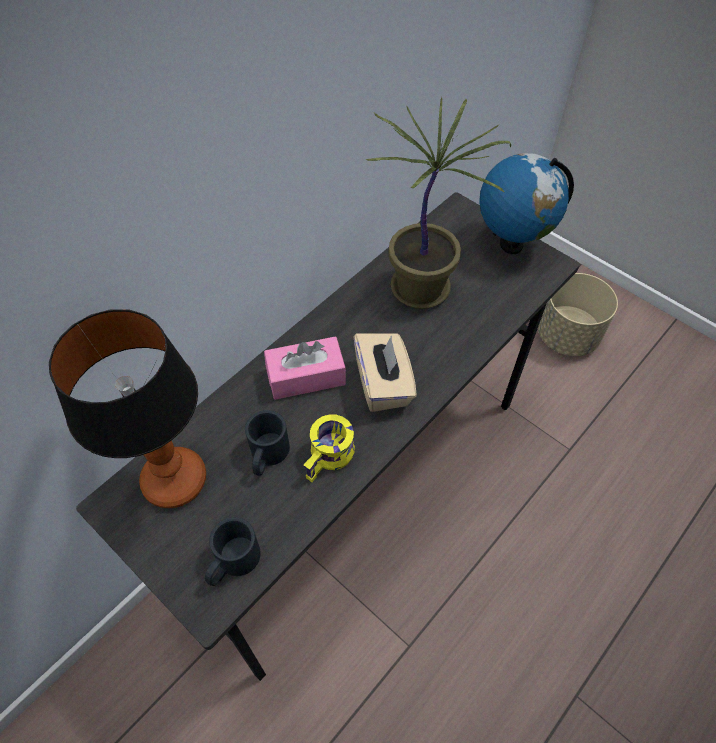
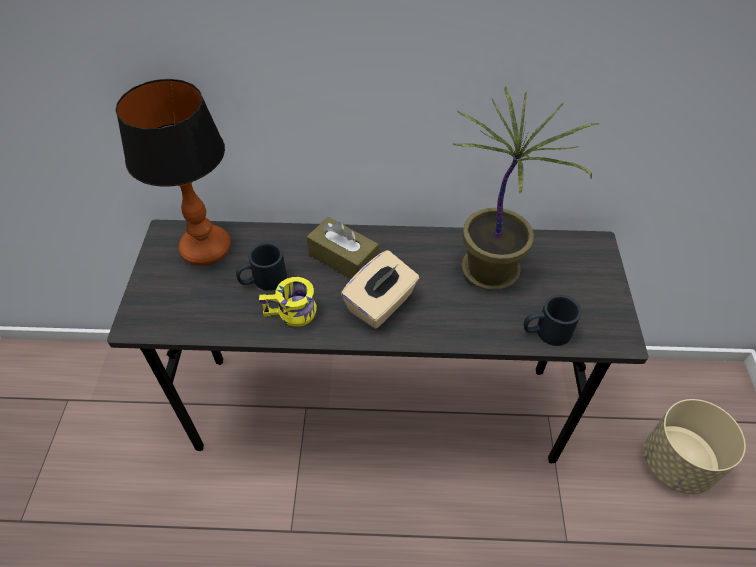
camera: 50 degrees right, 5 degrees down
(232, 563) = (172, 315): black mug -> black mug (546, 332)
(306, 376) = (343, 259): pink tissue box -> brown tissue box
(511, 244) = (606, 298): globe -> none

